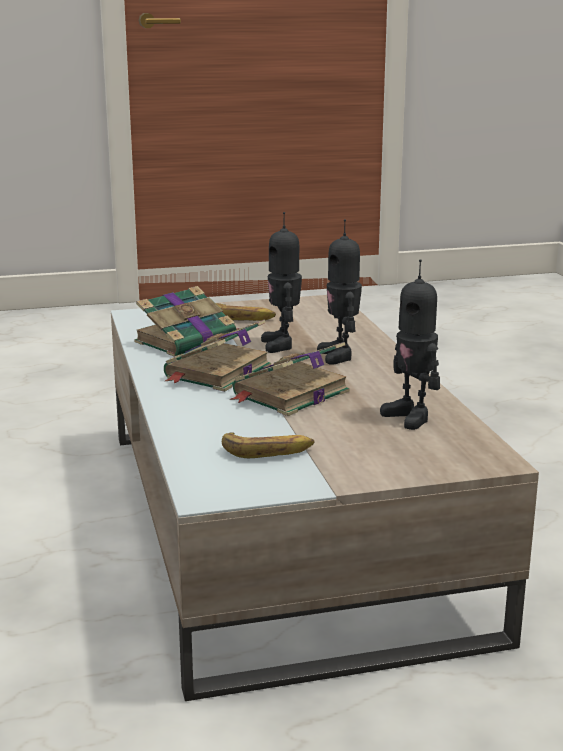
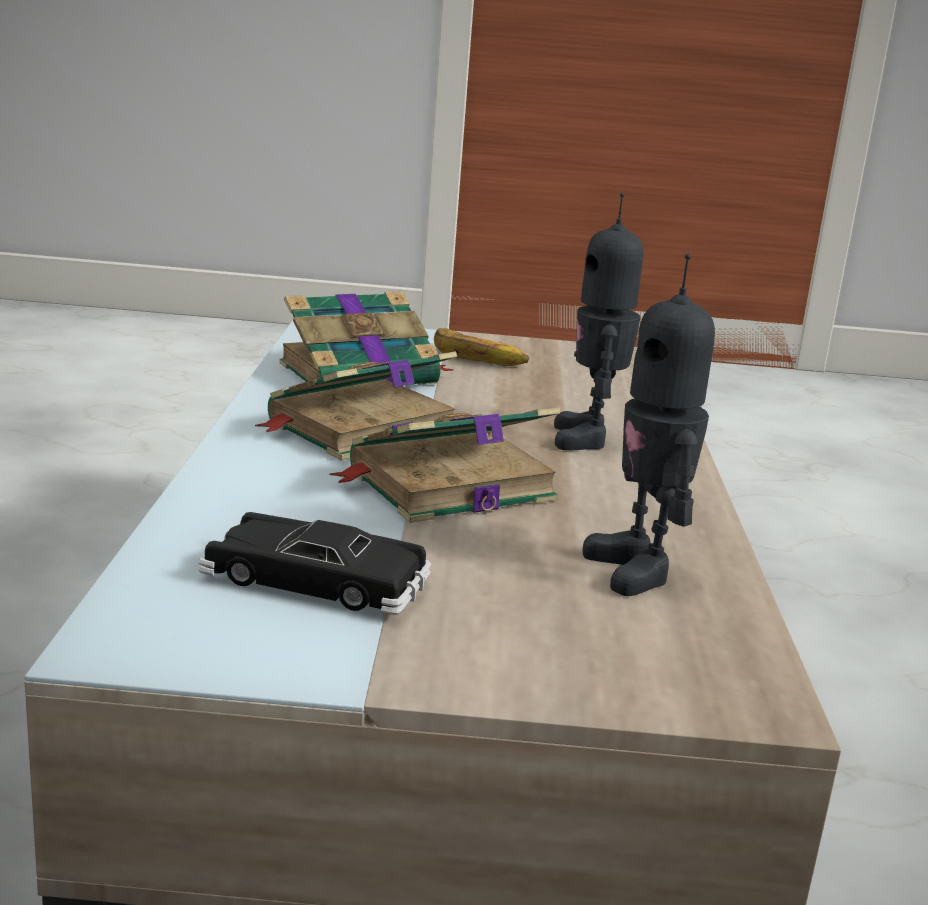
camera: 15 degrees right, 0 degrees up
(268, 450) = (315, 580): banana -> black toy car
(282, 345) = (504, 406): toy robot -> none

